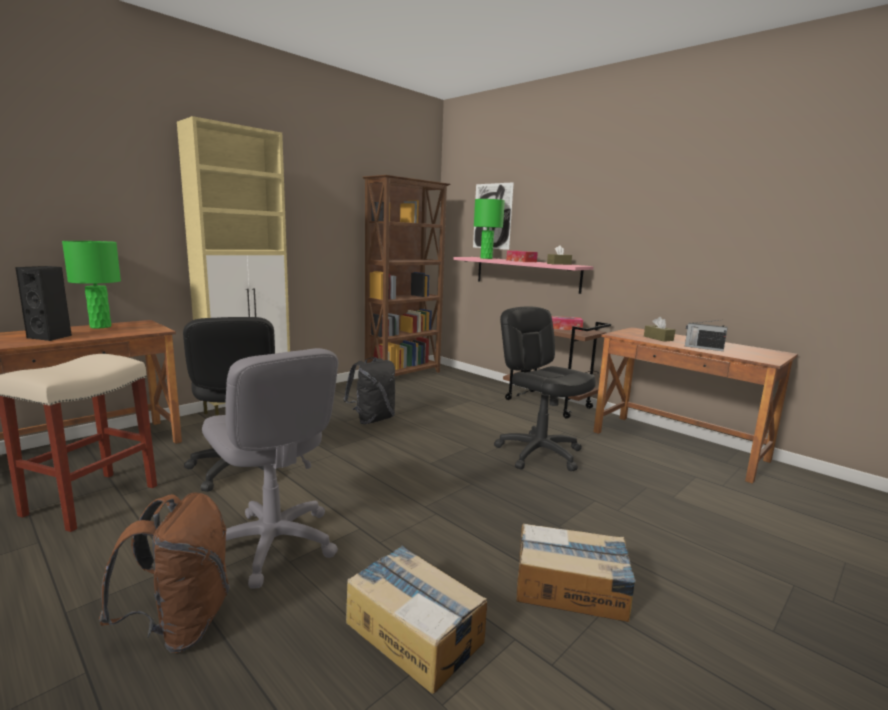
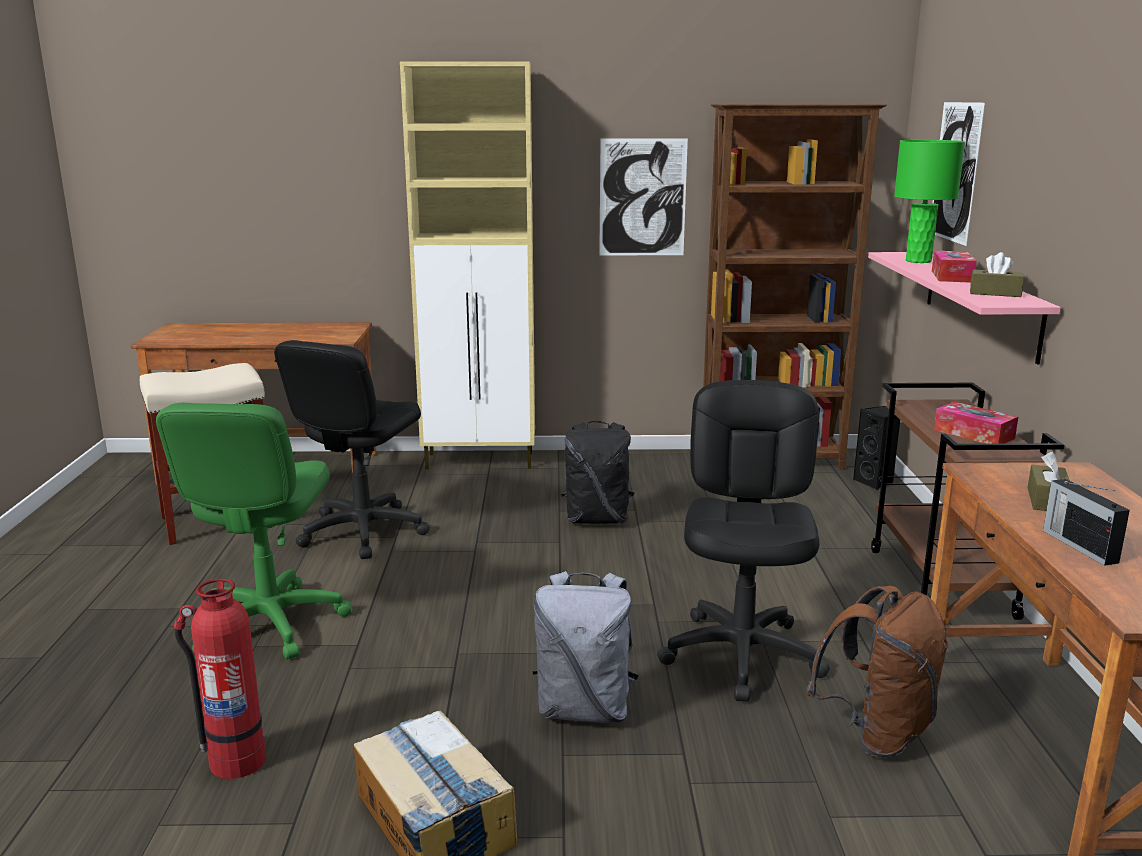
camera: 45 degrees right, 5 degrees up
(51, 337) = (243, 336): black speaker -> black speaker (875, 482)
(100, 326) = (307, 326): green table lamp -> none
(181, 625) = (121, 656): brown backpack -> brown backpack (877, 733)
(273, 544) = (269, 623): grey office chair -> green office chair
(329, 229) = (642, 197): none -> picture
(414, 631) = (236, 760): cardboard box -> fire extinguisher
(528, 502) = (584, 709): none -> grey backpack

